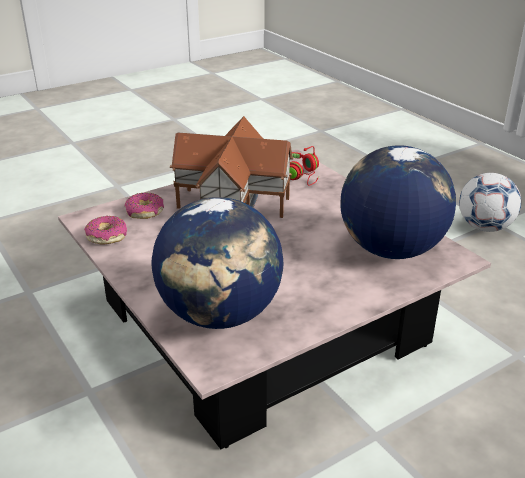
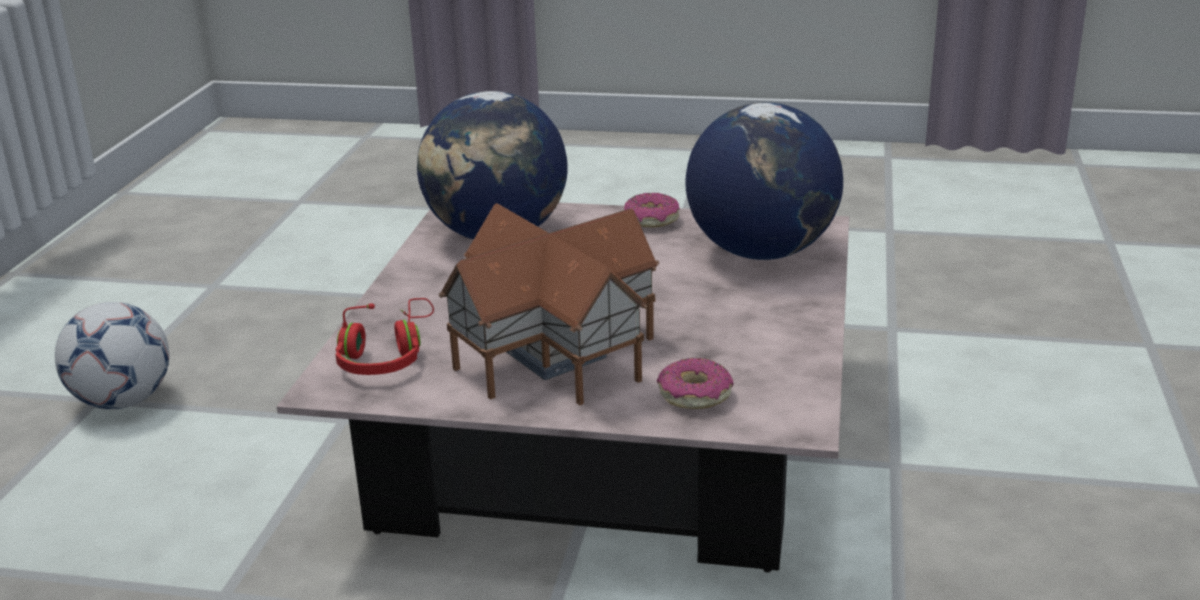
camera: 135 degrees left, 5 degrees down
(106, 236) = (793, 380): donut -> donut (651, 220)

